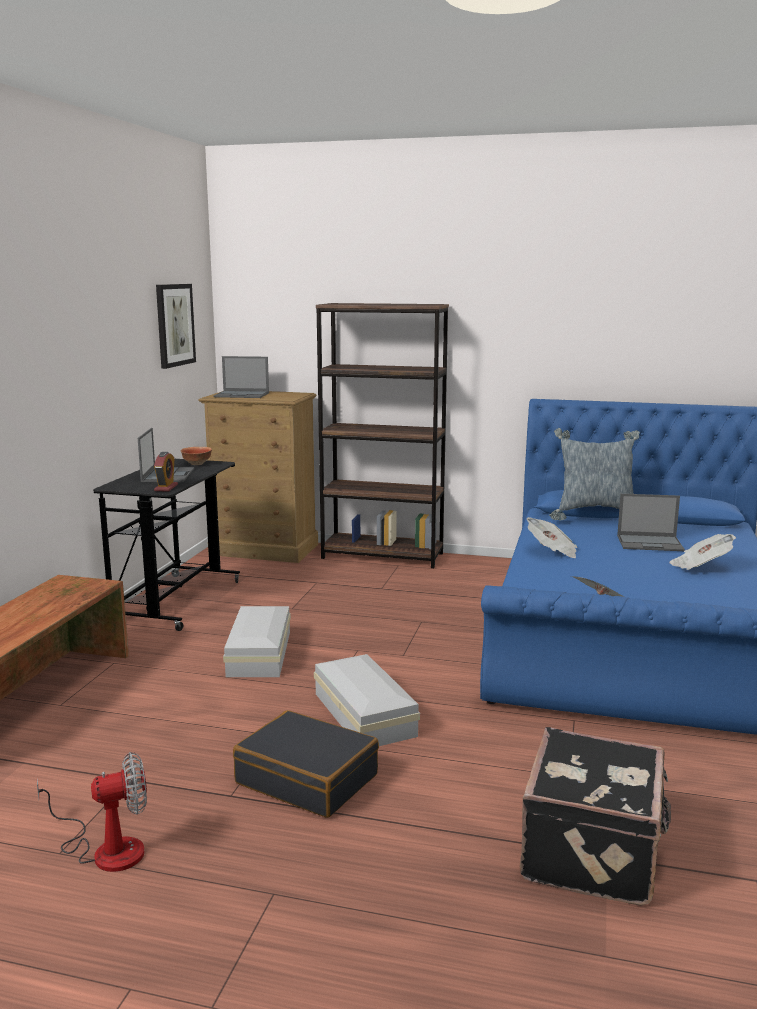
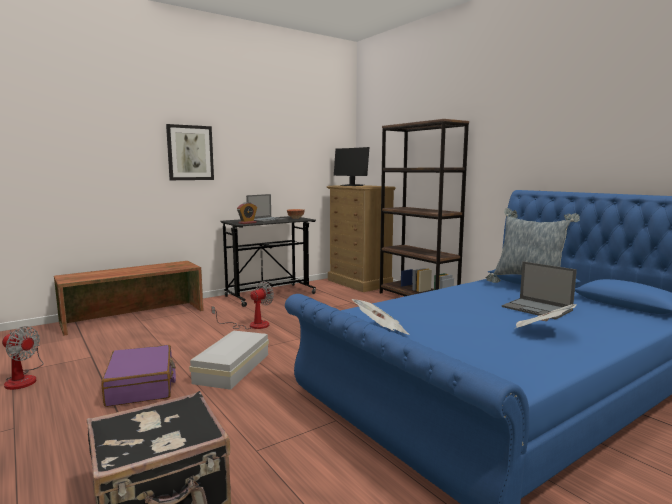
camera: 40 degrees right, 5 degrees down
(174, 325) = (313, 142): picture -> picture (190, 153)
(242, 395) = (352, 185): laptop -> monitor
(258, 654) = (251, 325): white storage box -> fan
(307, 779) = (141, 386): black suitcase -> purple suitcase
(552, 551) = (439, 297): newspaper -> none

